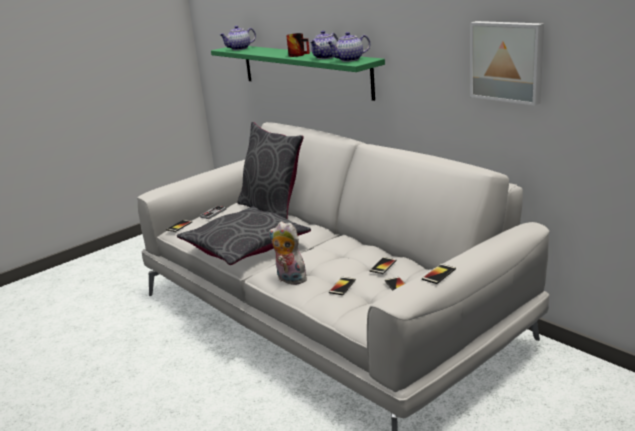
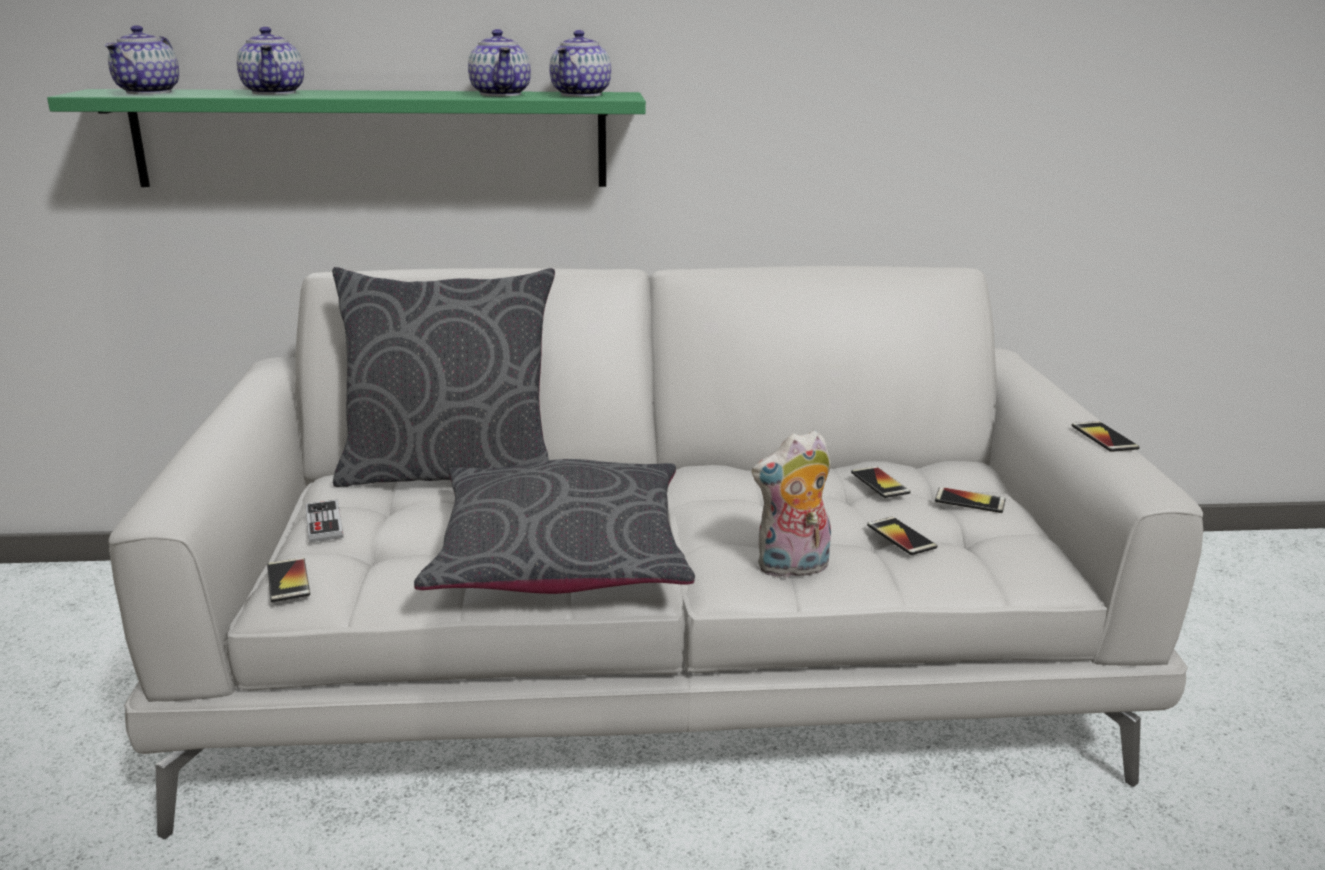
camera: 55 degrees left, 0 degrees up
(267, 51) = (275, 93): none -> teapot
(300, 55) = (408, 94): mug -> none
(507, 61) = (930, 78): picture -> none

